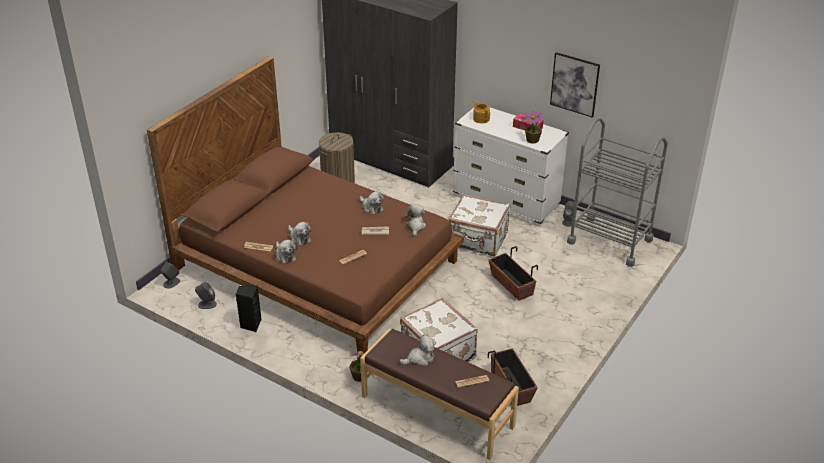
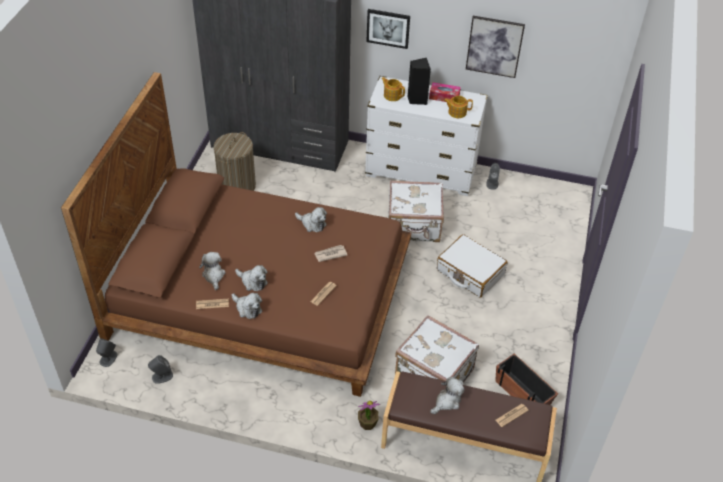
camera: 20 degrees left, 10 degrees up
(250, 325) = (222, 390): black speaker -> black speaker (417, 99)
(415, 226) = (369, 238): plush toy -> plush toy (213, 275)
(486, 58) = (388, 28): none -> picture
(511, 285) = (470, 272): planter -> white suitcase
(532, 140) = (457, 112): potted plant -> teapot
(609, 241) = (540, 197): grey cart -> none

